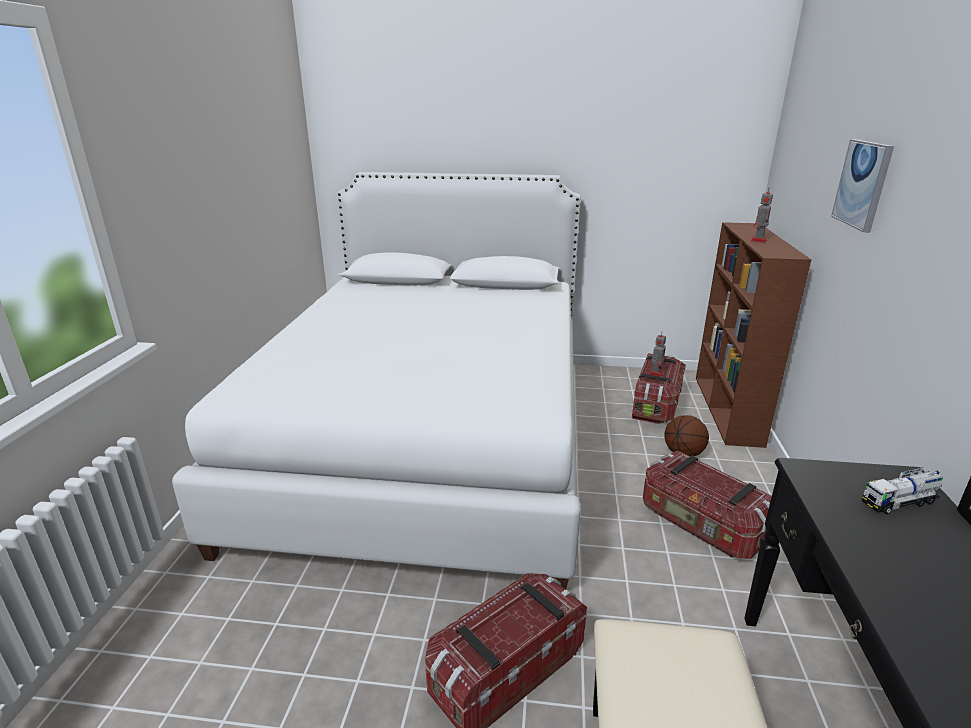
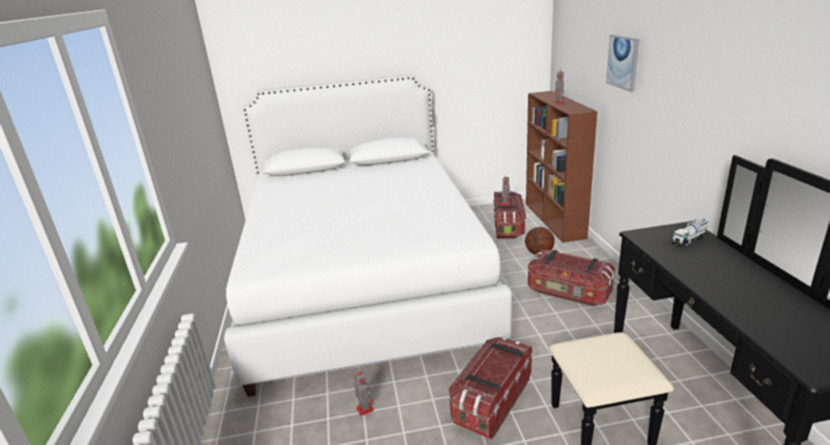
camera: 15 degrees left, 0 degrees up
(328, 624) = (364, 408): none -> toy robot

